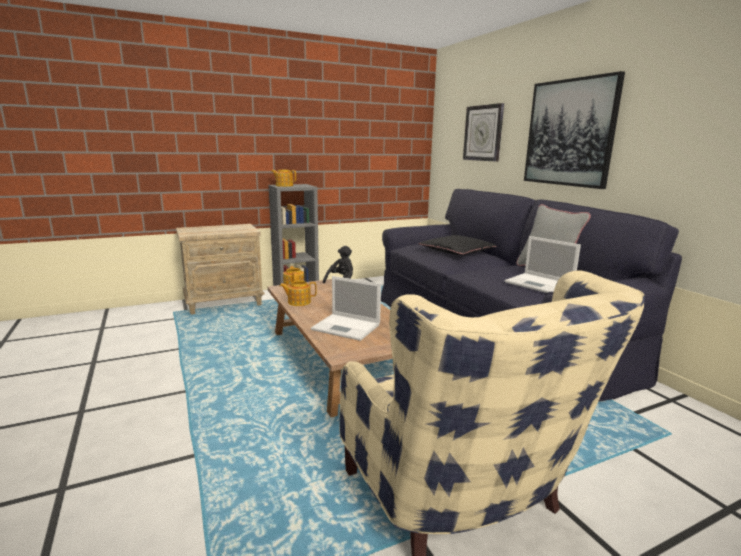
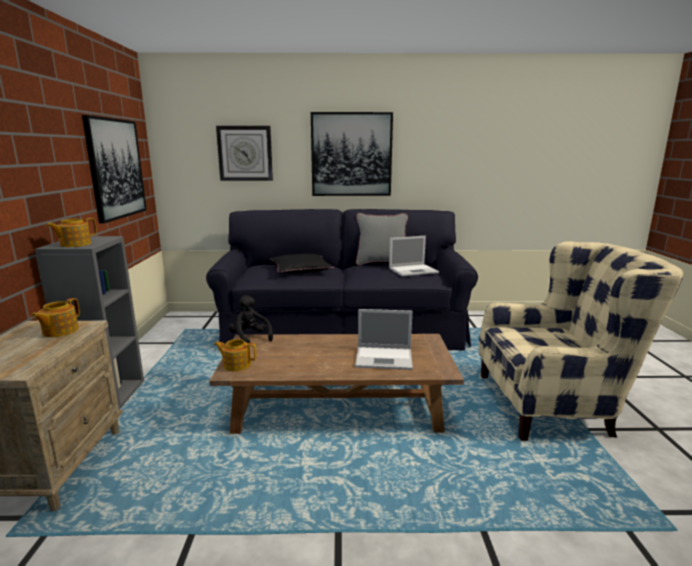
camera: 65 degrees left, 0 degrees up
(298, 302) = (292, 369): teapot -> teapot (59, 331)
(347, 327) = (385, 358): laptop -> laptop turned 45 degrees clockwise
(374, 143) = (116, 168): none -> picture

